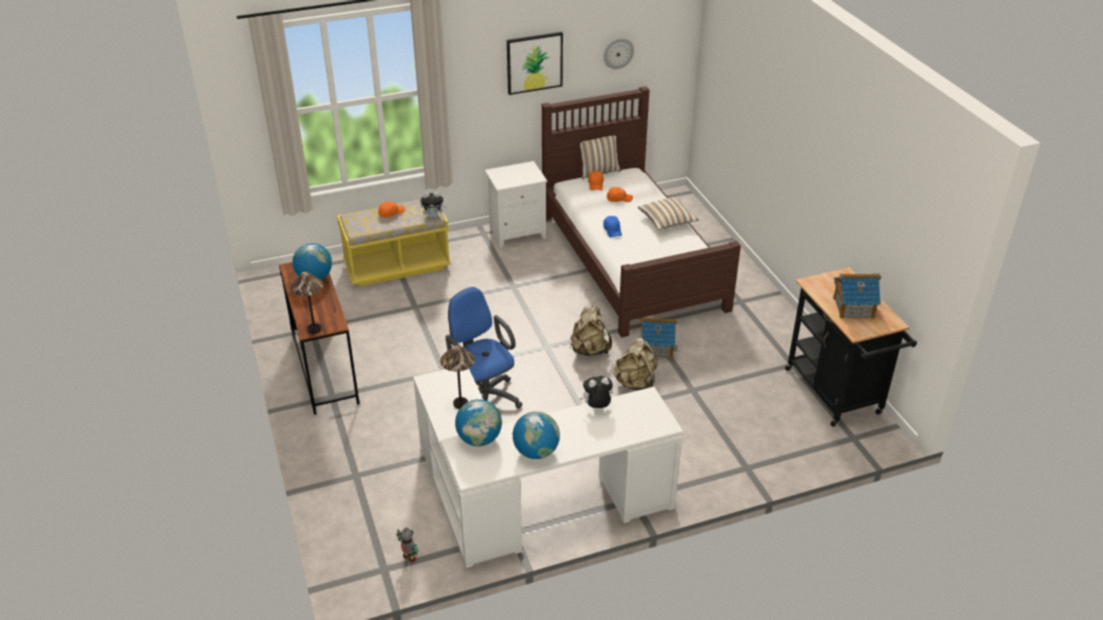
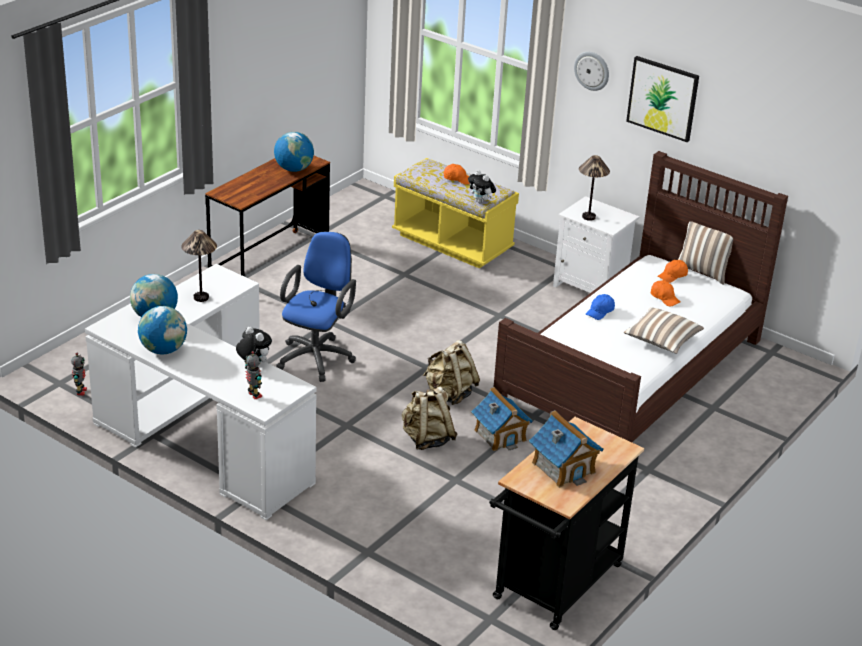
camera: 55 degrees right, 5 degrees down
(314, 329) = (225, 194): table lamp -> table lamp (589, 217)
(618, 53) = (763, 136): wall clock -> wall clock (592, 70)
(642, 423) = (254, 395): none -> toy robot

